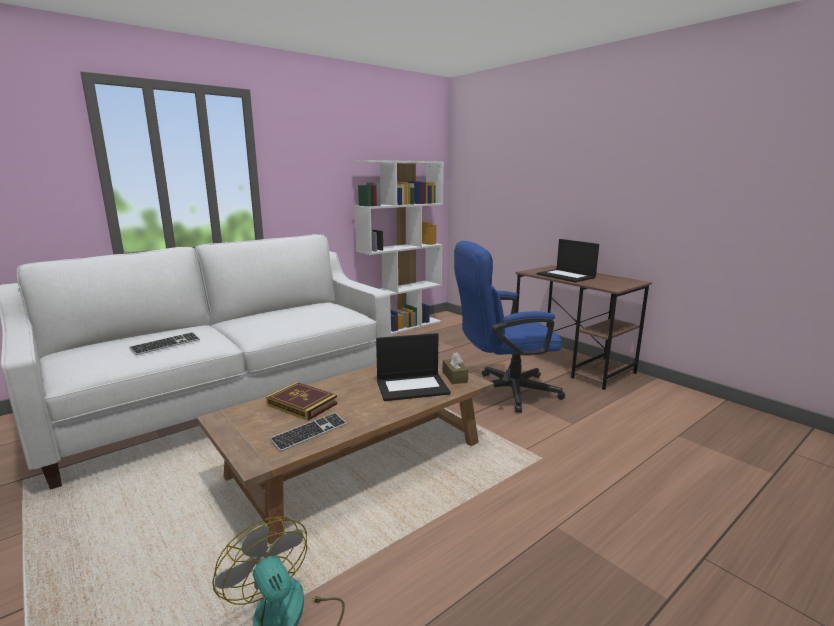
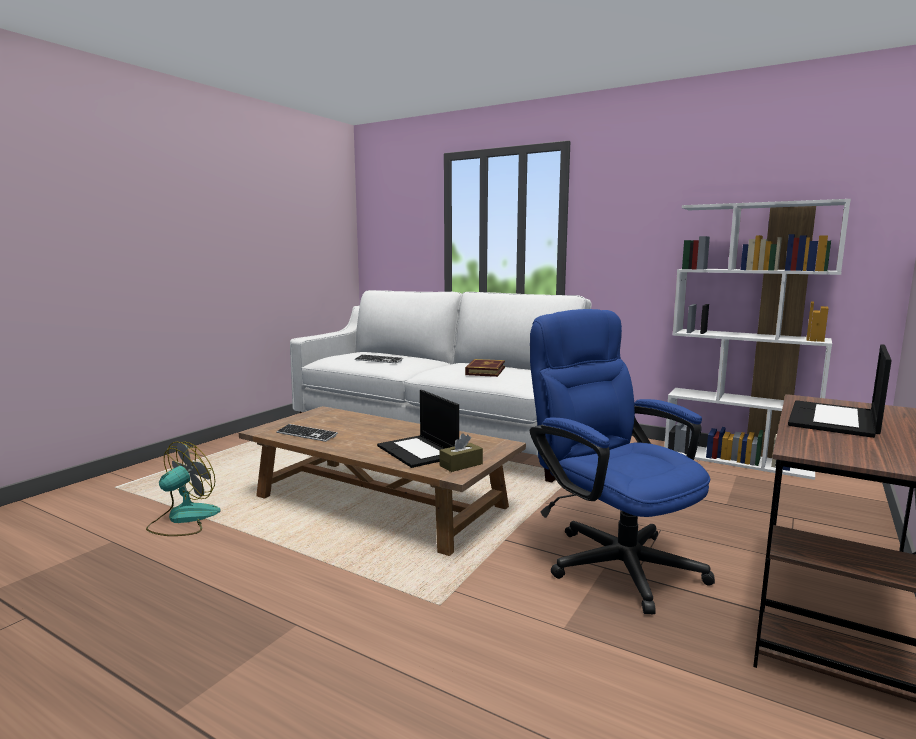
camera: 70 degrees right, 5 degrees down
(302, 404) = (355, 424): book -> book (485, 371)

